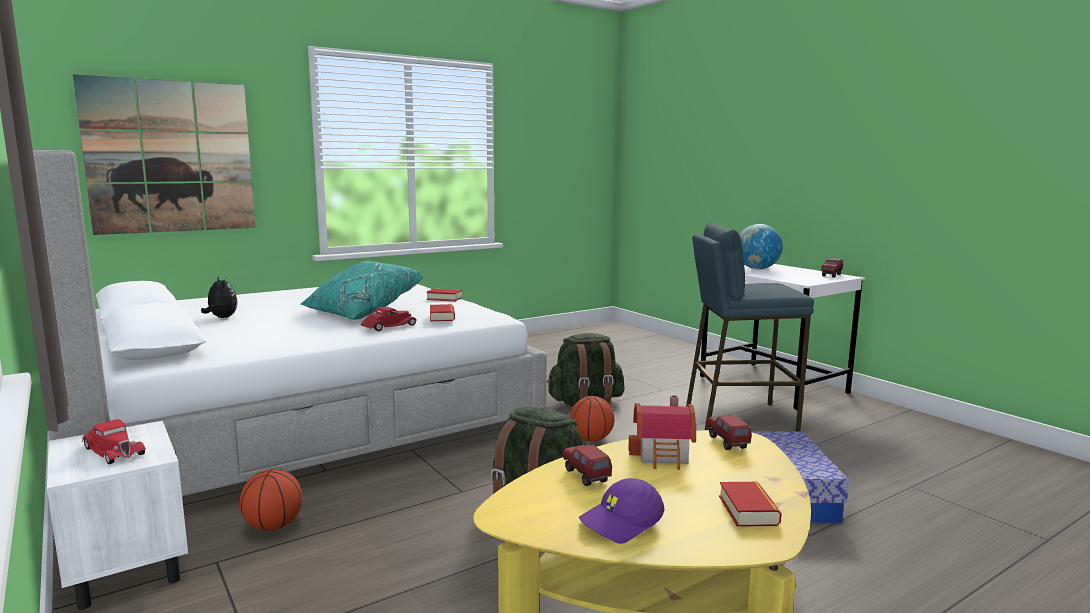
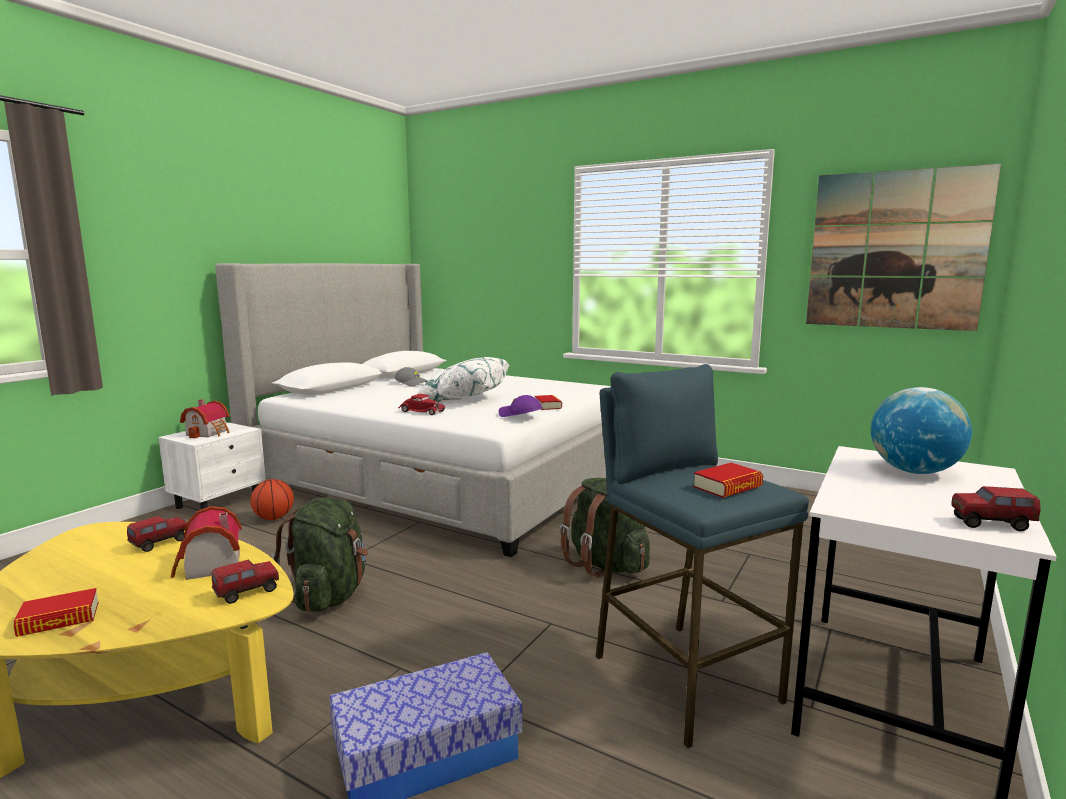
camera: 65 degrees right, 0 degrees up
(113, 450) = (209, 433): red toy car -> toy house
(171, 157) = (479, 266): picture -> picture (895, 250)
(221, 318) = (412, 383): plush toy -> grey cap
(361, 312) = (463, 399): turquoise pillow -> white pillow
(442, 317) = (462, 415): book -> book (727, 487)
(591, 439) = (504, 588): basketball -> none
(621, 523) = (57, 569): purple cap -> purple cap (519, 415)

